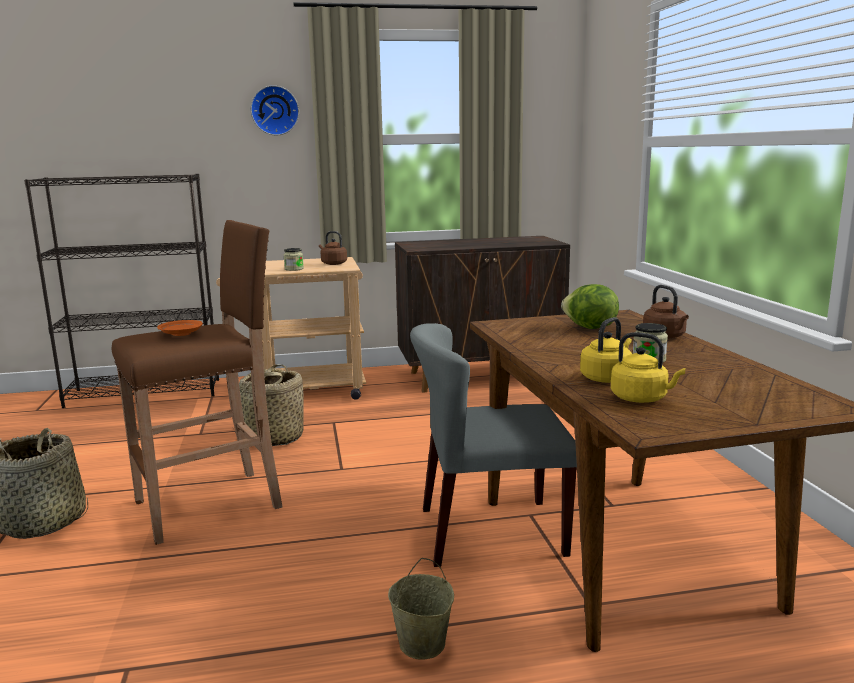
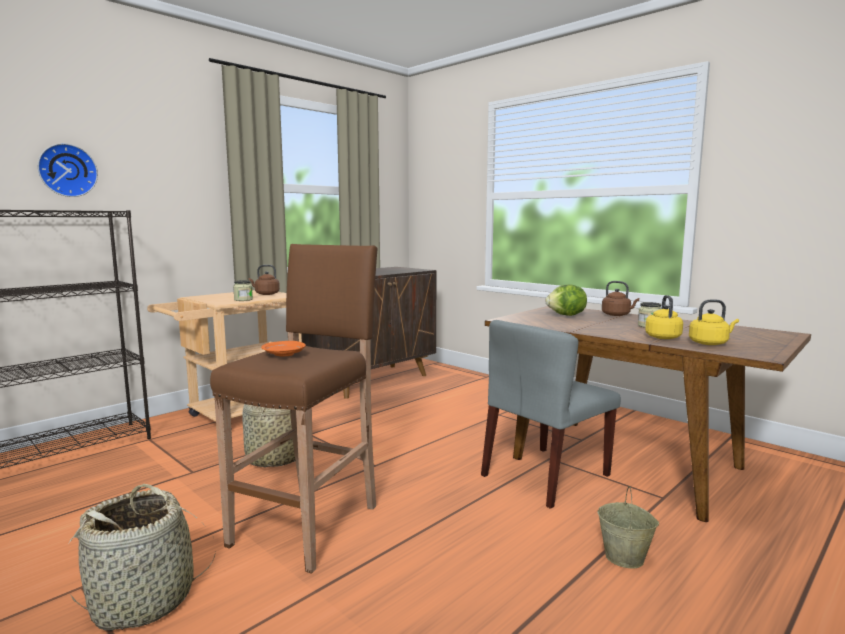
camera: 35 degrees left, 5 degrees down
(275, 110) = (185, 154): wall clock -> wall clock (67, 170)

